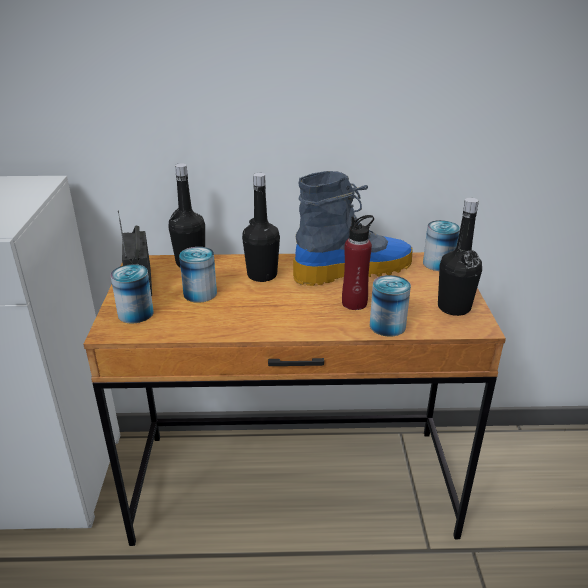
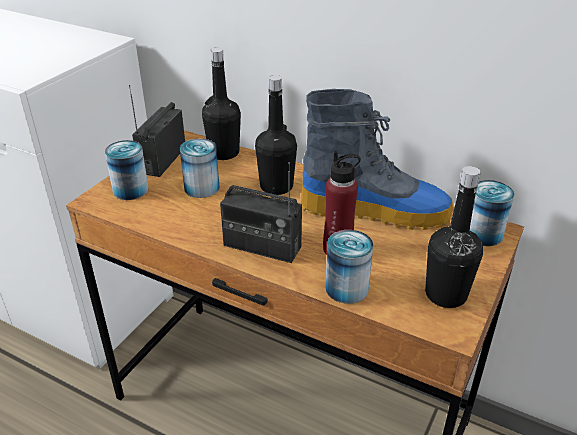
camera: 30 degrees right, 5 degrees up
(296, 319) = (262, 246): none -> radio

